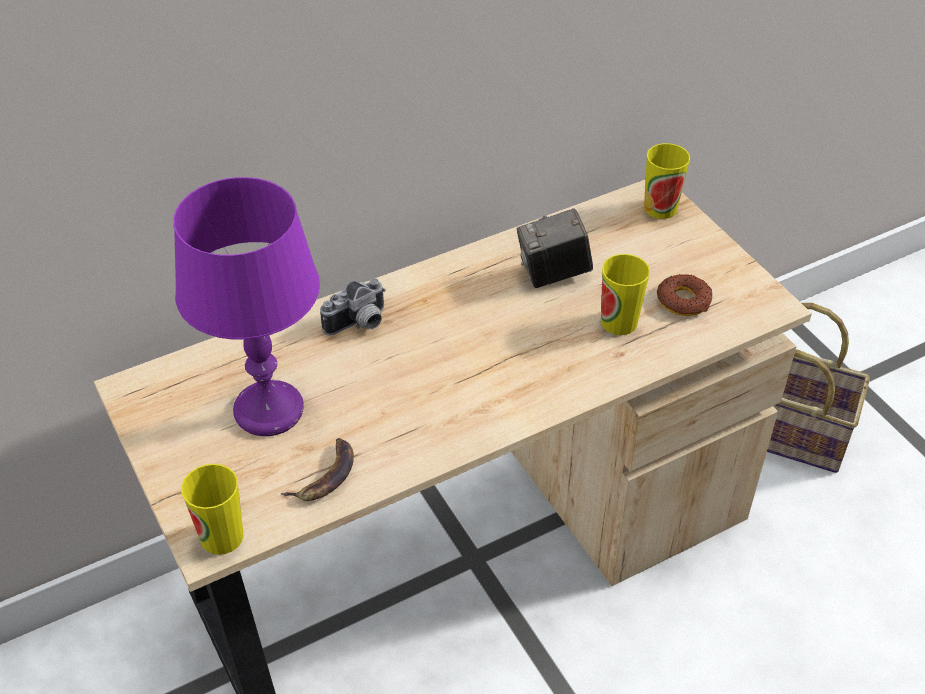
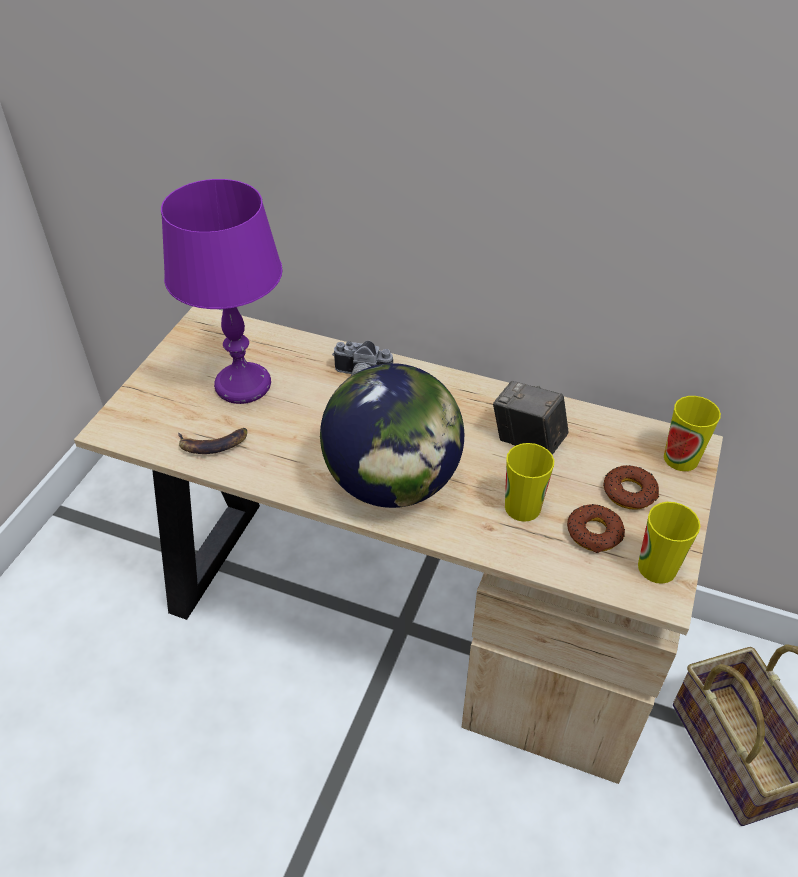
camera: 50 degrees right, 0 degrees up
(222, 536) = (122, 429): cup -> cup (657, 567)
(511, 381) = (392, 482): none -> globe
(664, 256) = (629, 492): none -> donut

